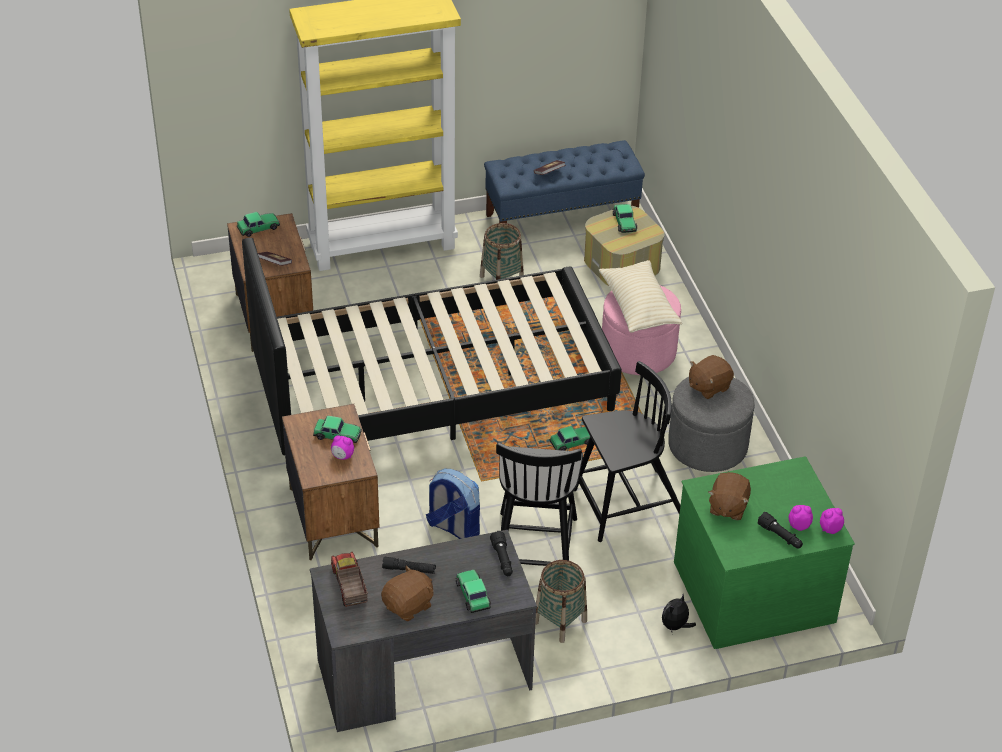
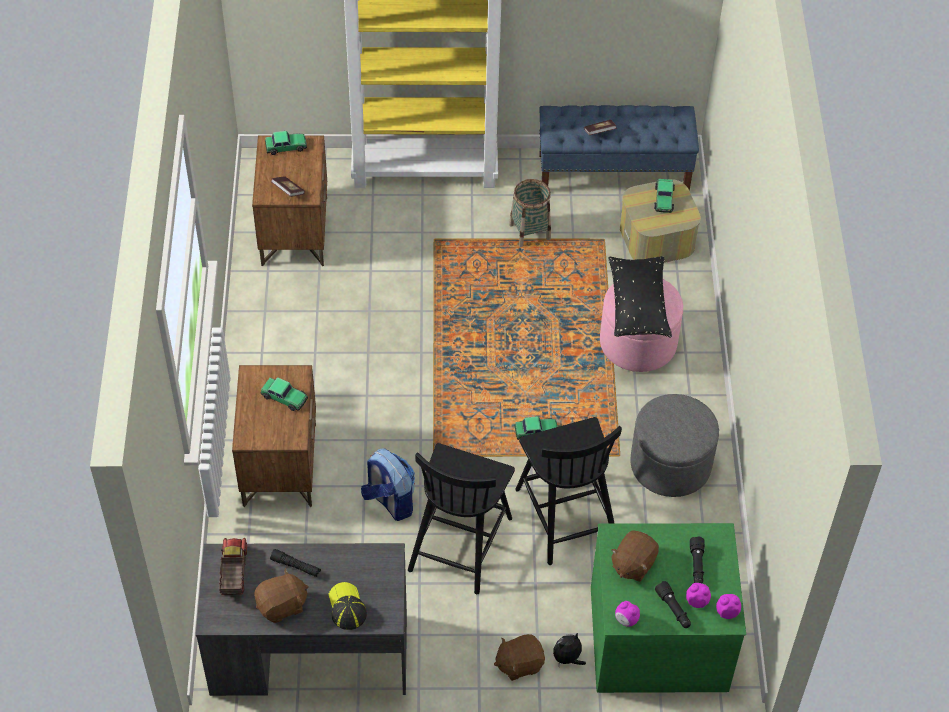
camera: 15 degrees right, 10 degrees up
(342, 456) = (281, 422): alarm clock -> alarm clock (626, 620)
(433, 388) = (421, 342): black bed -> none
(473, 594) = (346, 607): toy car -> cap
(502, 559) = (388, 576): black flashlight -> black flashlight (697, 565)
(560, 622) = (457, 627): basket -> none
(626, 505) = (566, 514): black chair -> black chair turned 75 degrees clockwise
(638, 307) = (638, 305): beige pillow -> black pillow
(708, 387) = (676, 412): brown plush toy -> brown plush toy (519, 663)

